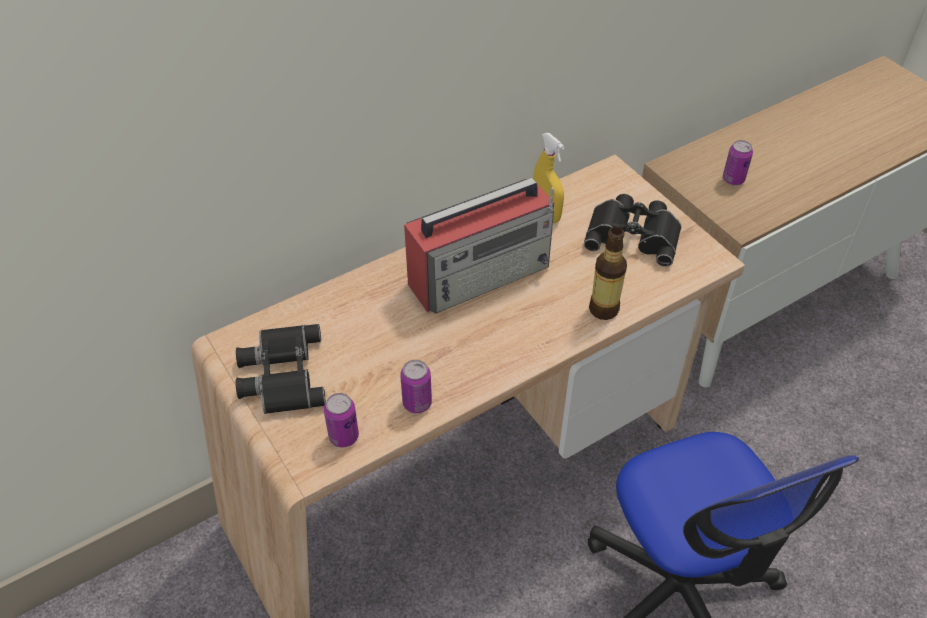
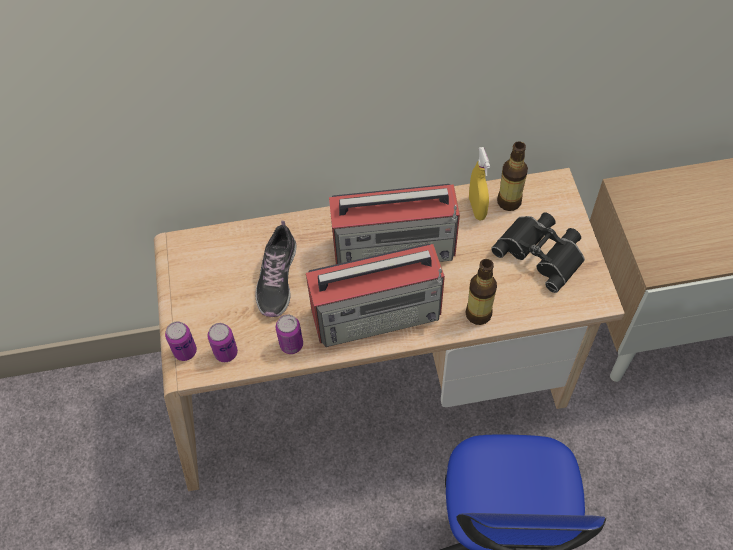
camera: 25 degrees right, 10 degrees up
(280, 374) = (204, 284): black binoculars -> none
(365, 342) = (277, 279): none -> shoe
(498, 342) = (378, 314): none -> radio
(574, 199) = (509, 201): none -> bottle
(733, 179) = (676, 220): can -> can (185, 351)

